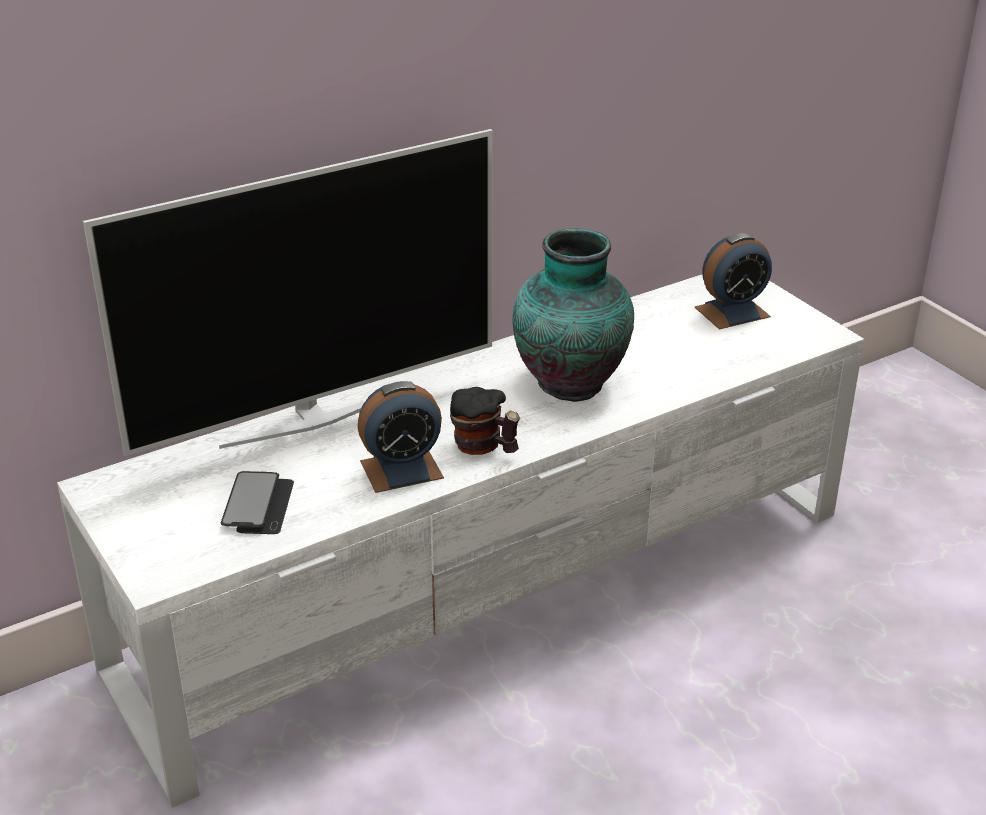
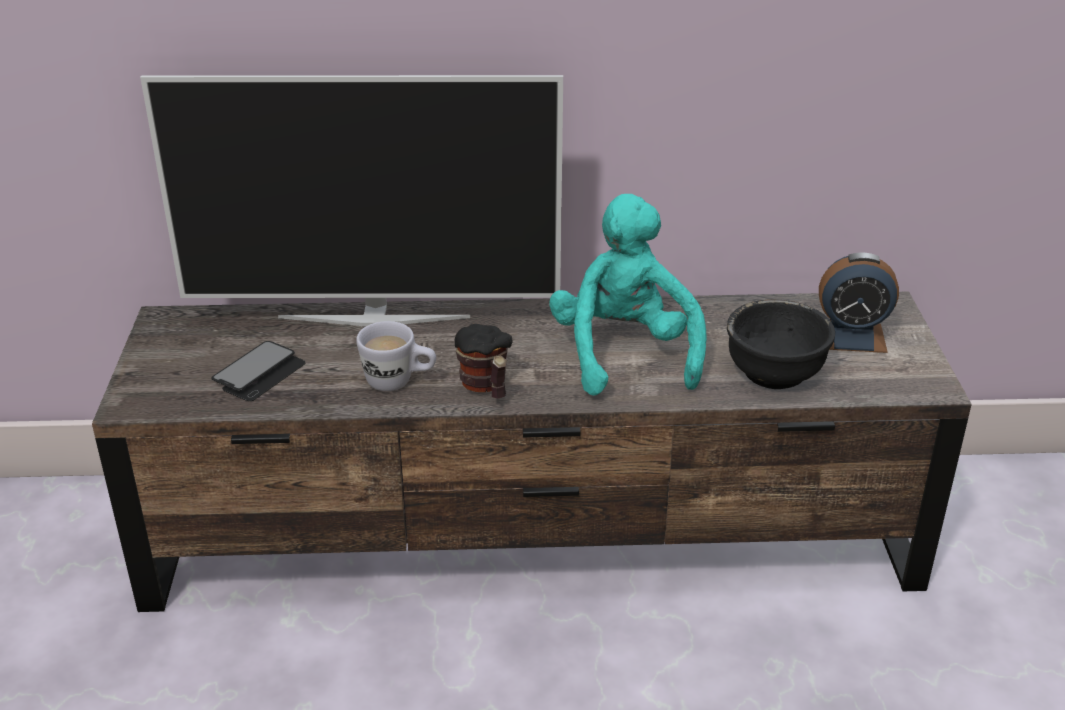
camera: 30 degrees right, 0 degrees up
(401, 469) = (399, 382): alarm clock -> white mug
(495, 588) = (536, 535): white tv stand -> brown tv stand
(571, 382) = (624, 354): vase -> turquoise plush toy
(704, 359) = (775, 372): none -> black bowl

